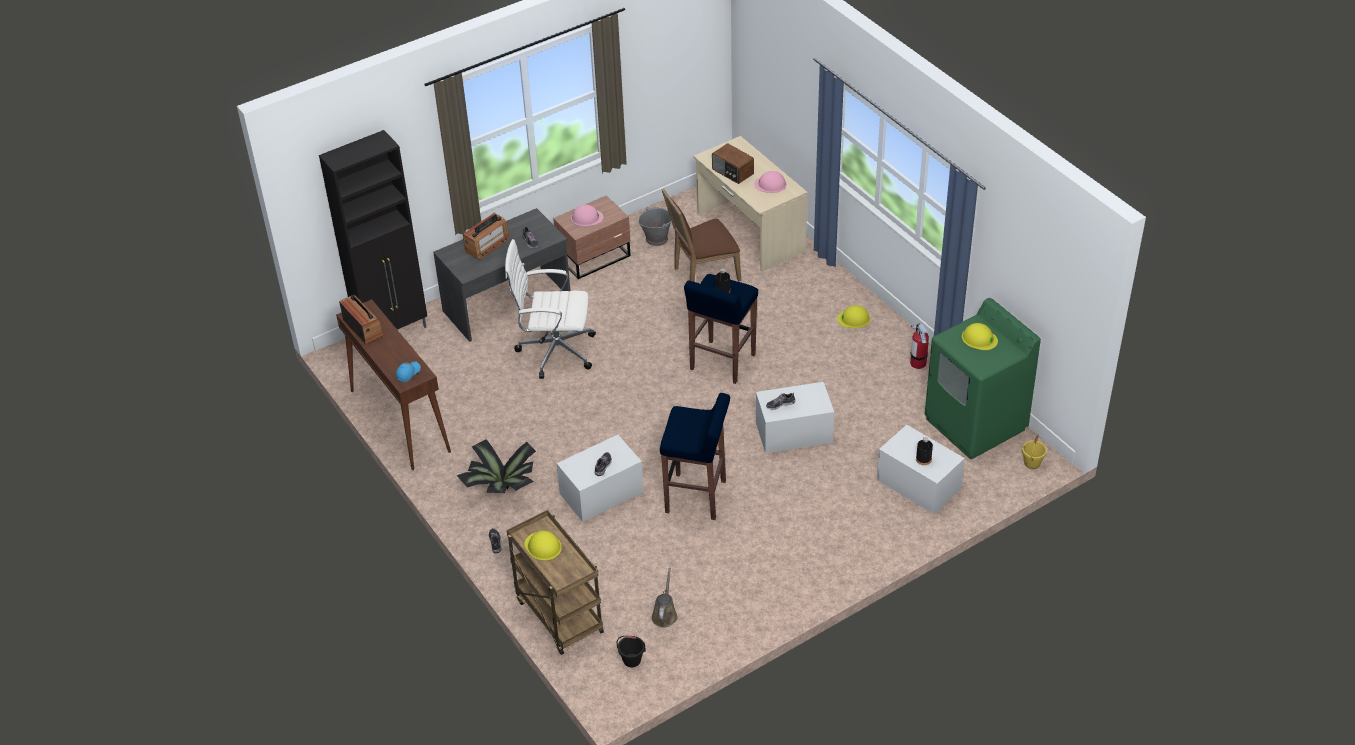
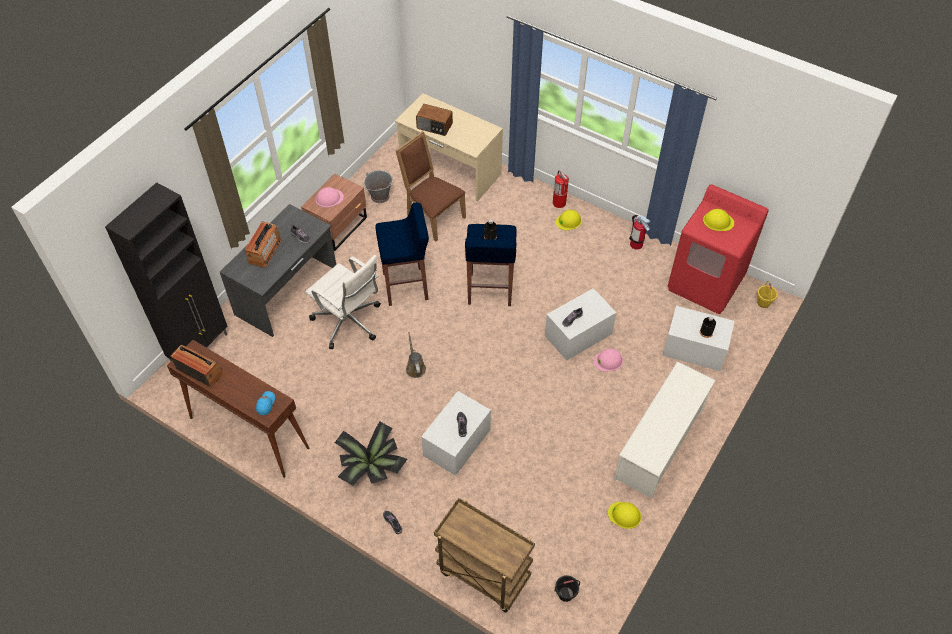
camera: 25 degrees left, 10 degrees up
(543, 546) = (471, 534): yellow hard hat -> yellow hard hat (624, 515)
(554, 351) = (349, 322): white office chair -> white office chair turned 120 degrees counterclockwise
(664, 614) = (568, 539): brown watering can -> brown watering can (415, 367)
(697, 497) = (535, 419): blue stool -> blue stool (406, 286)
(702, 273) = (432, 216): brown chair -> brown chair turned 90 degrees clockwise
(770, 184) = (470, 129): pink hard hat -> pink hard hat (608, 360)
(817, 562) = (659, 444): none -> white shoe rack
(854, 298) = (559, 203): none -> fire extinguisher
(975, 424) = (706, 283): green washing machine -> red washing machine

